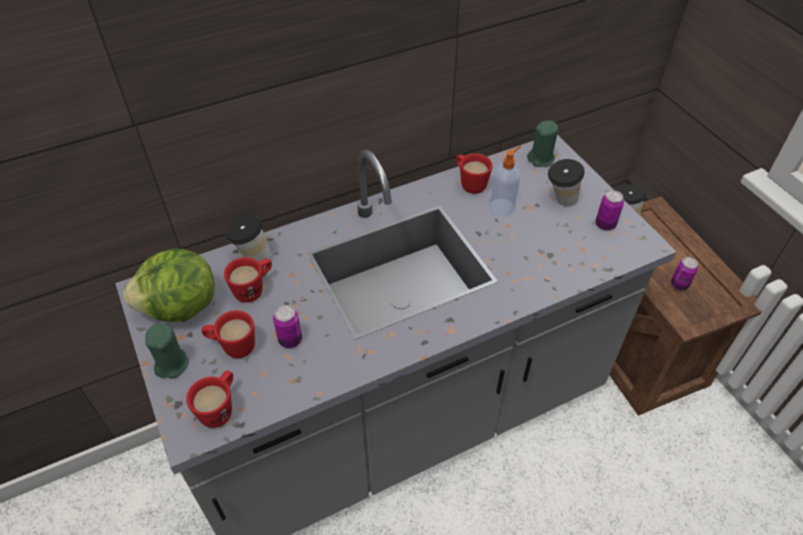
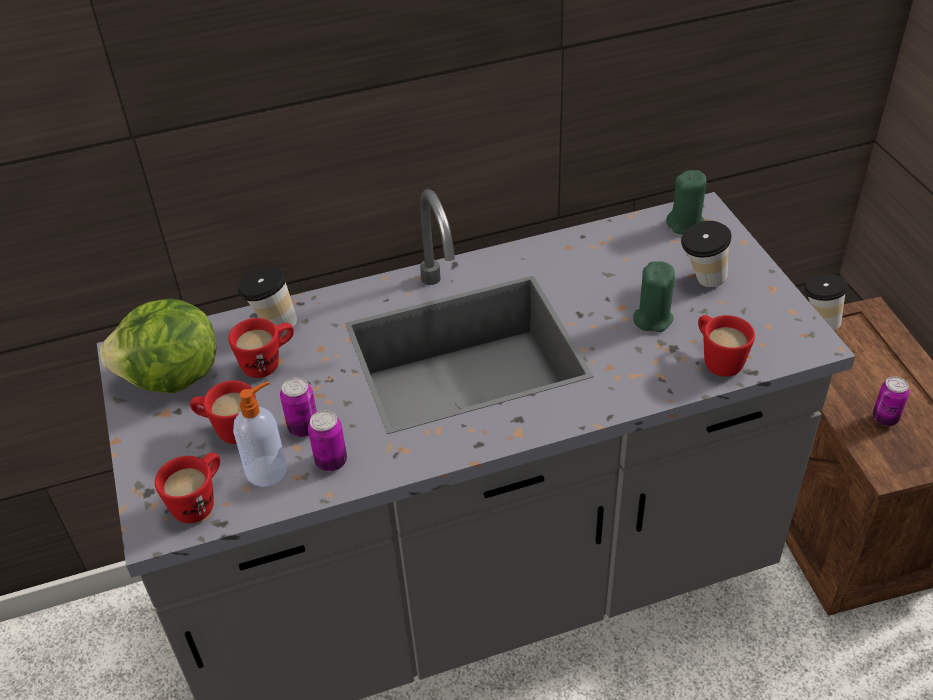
camera: 10 degrees right, 5 degrees down
(171, 364) = (149, 444): green candle -> green candle (652, 318)
(469, 183) = (580, 250): red mug -> red mug (717, 359)
(502, 207) = (619, 282): soap dispenser -> soap dispenser (268, 470)
(605, 225) = (759, 314): can -> can (331, 461)

